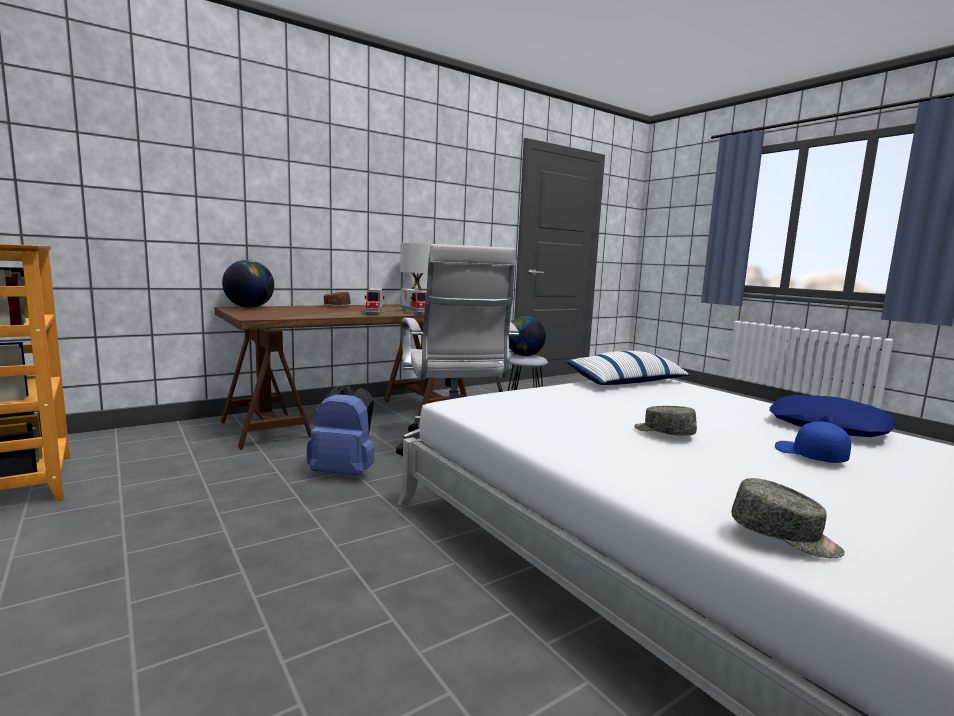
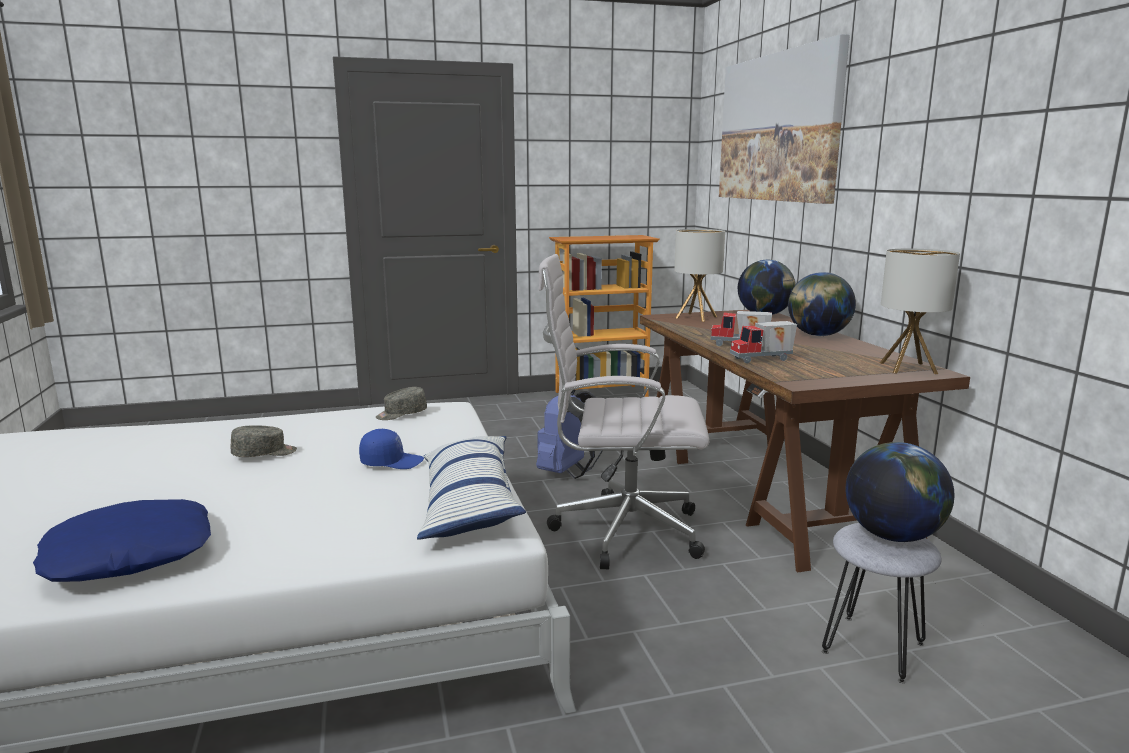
camera: 110 degrees right, 5 degrees up
(193, 141) = (778, 128): none -> picture
(259, 314) = (696, 317): none -> table lamp
(334, 306) = (818, 335): brown cap -> globe
(784, 536) = (108, 428): grey cap -> grey cap (401, 414)
(809, 455) = (126, 489): blue cap -> blue cap (392, 462)

